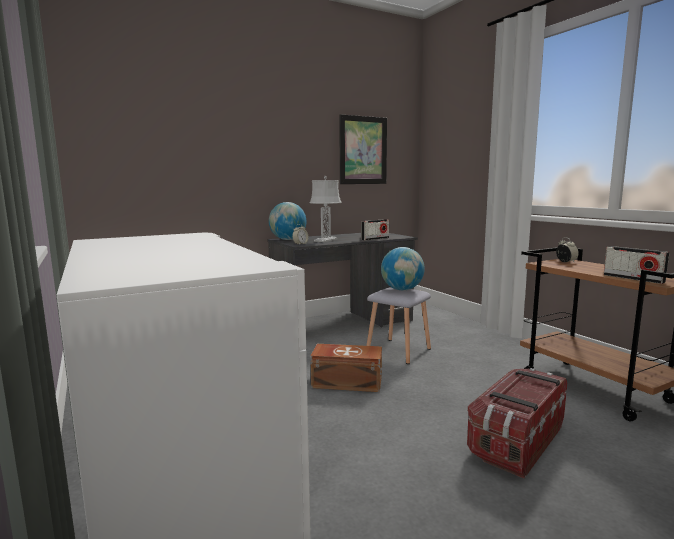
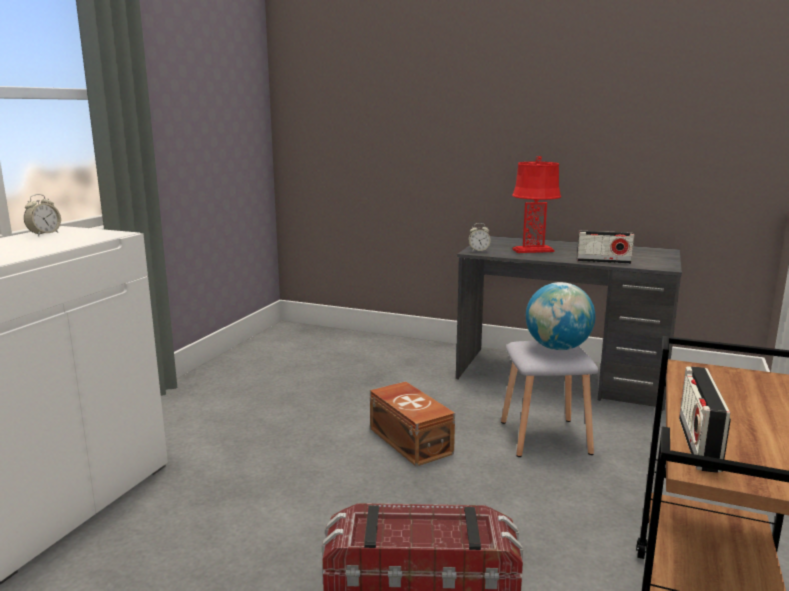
camera: 50 degrees right, 5 degrees up
(288, 240) = (496, 241): globe -> none
(326, 240) = (533, 250): grey table lamp -> red table lamp
(363, 150) = (663, 111): picture -> none
(566, 262) = (748, 381): alarm clock -> alarm clock (44, 234)

